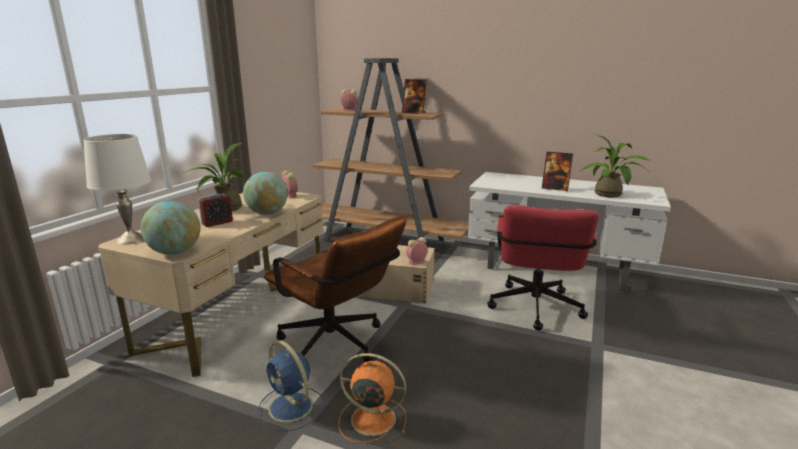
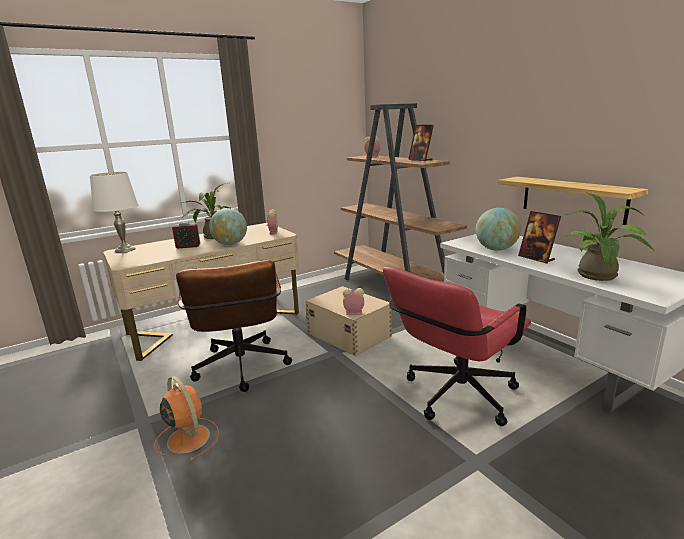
camera: 35 degrees right, 0 degrees up
(175, 252) = (126, 263): globe -> globe (496, 249)
(292, 408) = (155, 406): blue fan -> none
(556, 141) = (572, 199): none -> shelf

